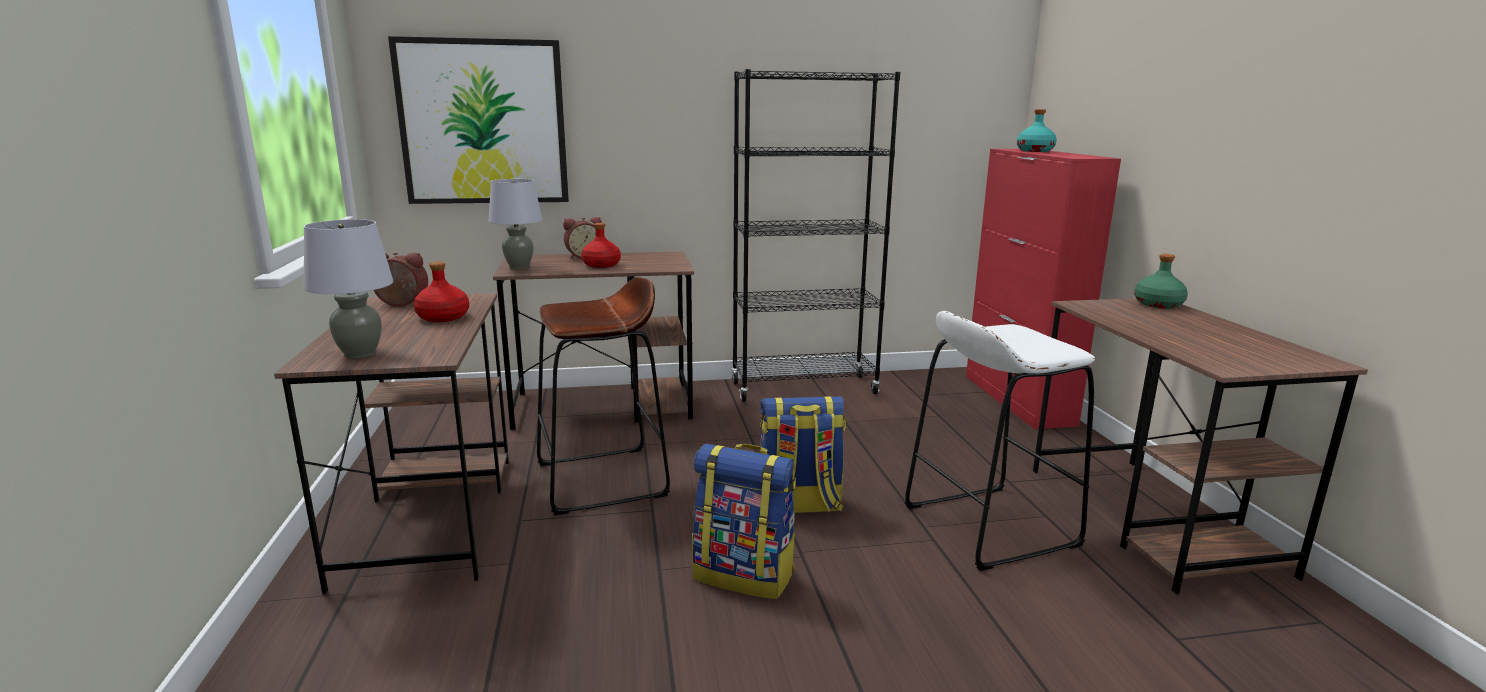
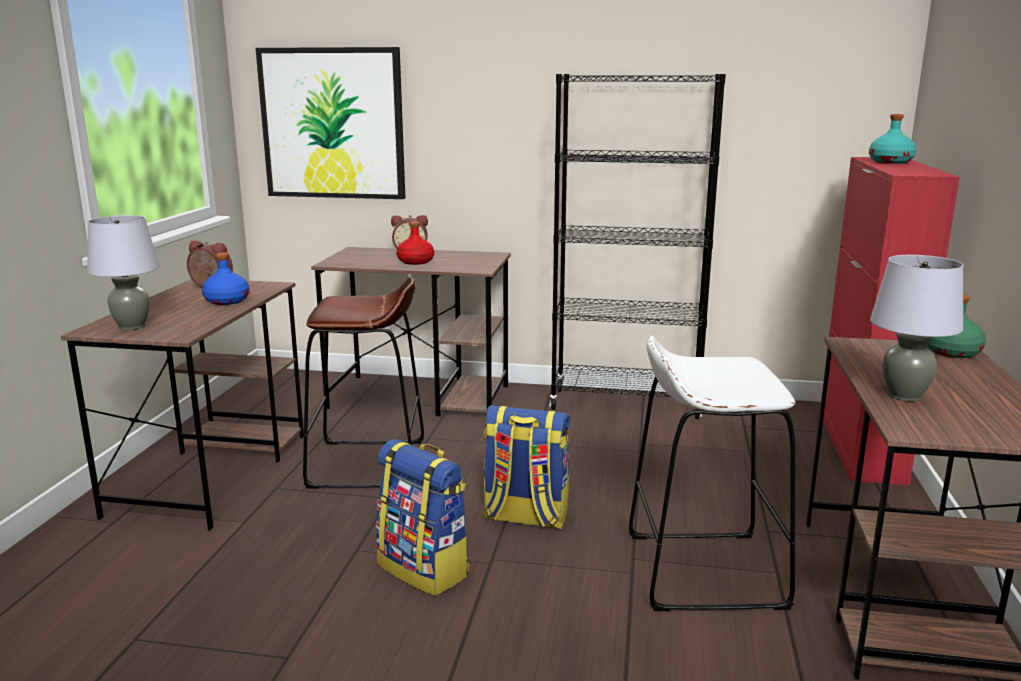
camera: 20 degrees right, 0 degrees up
(442, 317) = (226, 301): red bottle -> blue bottle
(519, 267) = (343, 259): grey table lamp -> grey table lamp (904, 395)

